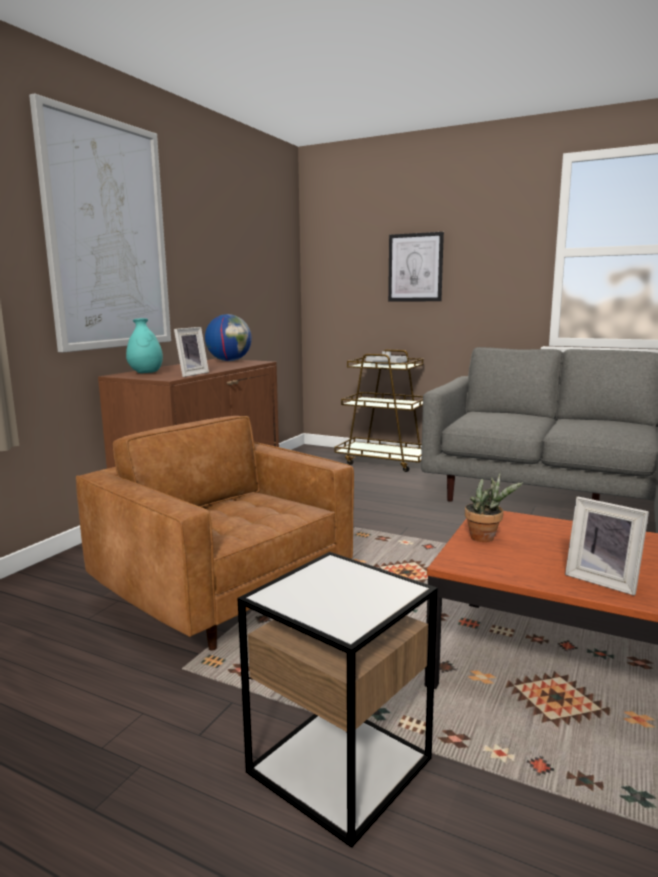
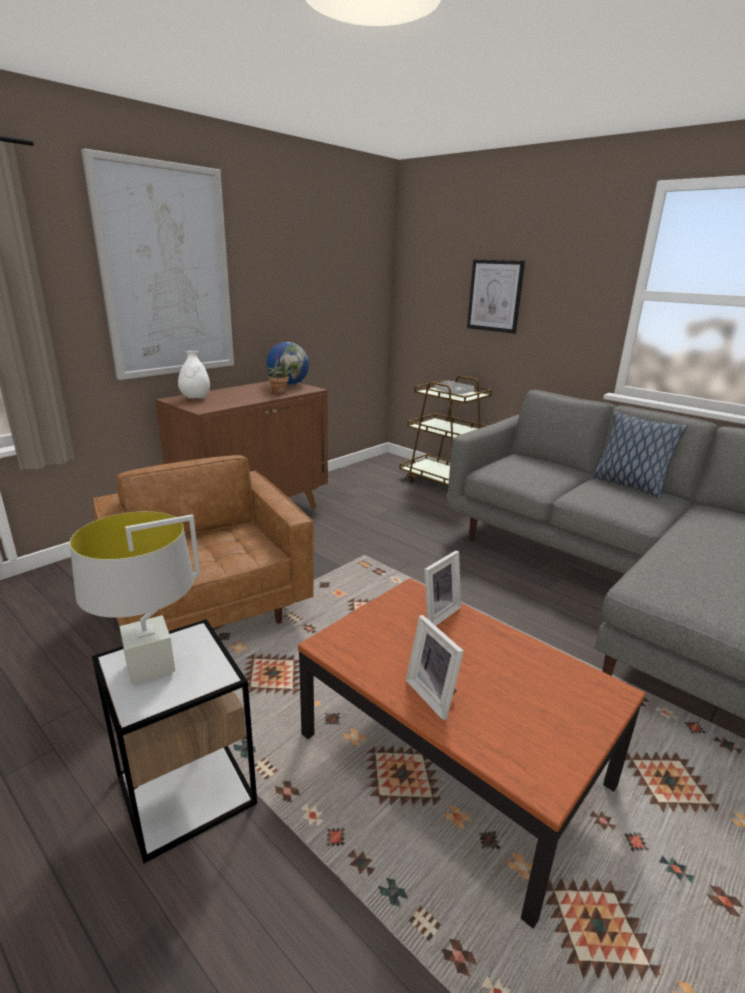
camera: 15 degrees right, 10 degrees up
(146, 373) = (195, 399): turquoise vase -> white vase
(190, 374) = (227, 405): picture frame -> picture frame (436, 613)
(322, 596) = (151, 669): none -> grey table lamp
(486, 538) = (380, 620): potted plant -> potted plant (280, 392)
(596, 420) = (628, 485): none -> pillow

